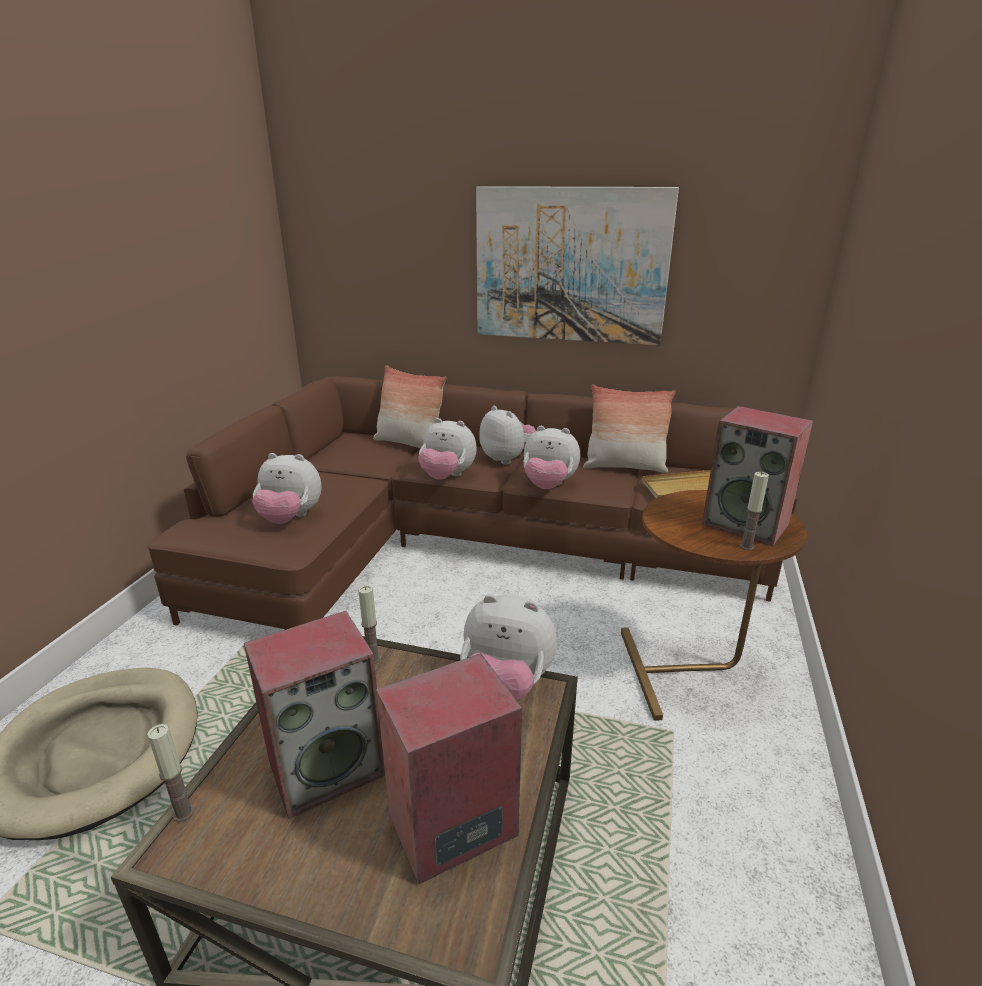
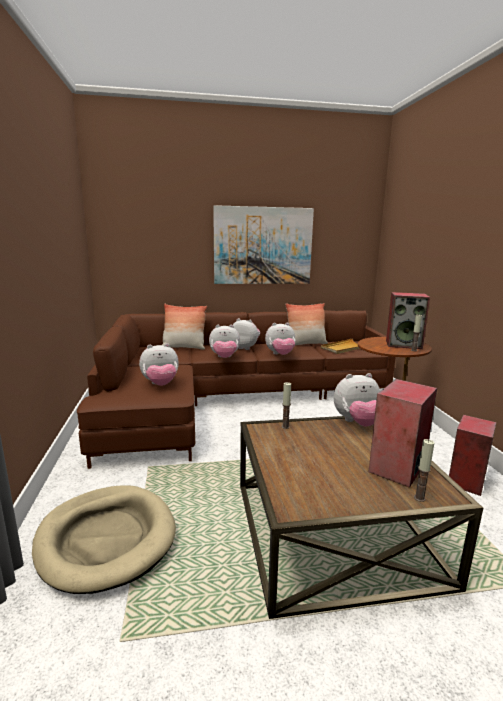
camera: 25 degrees left, 10 degrees down
(183, 813) = (274, 498): candle -> candle (419, 498)
(328, 767) = (319, 465): speaker -> speaker (465, 480)

